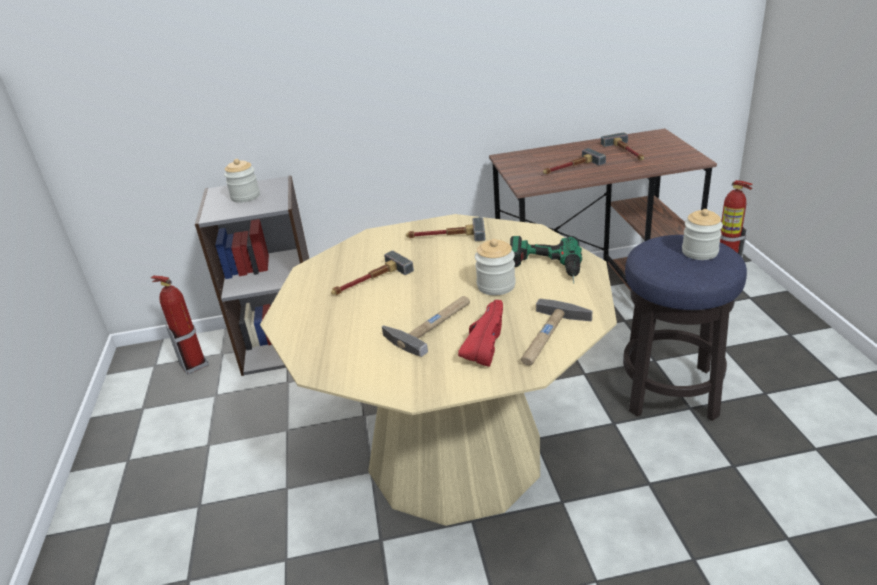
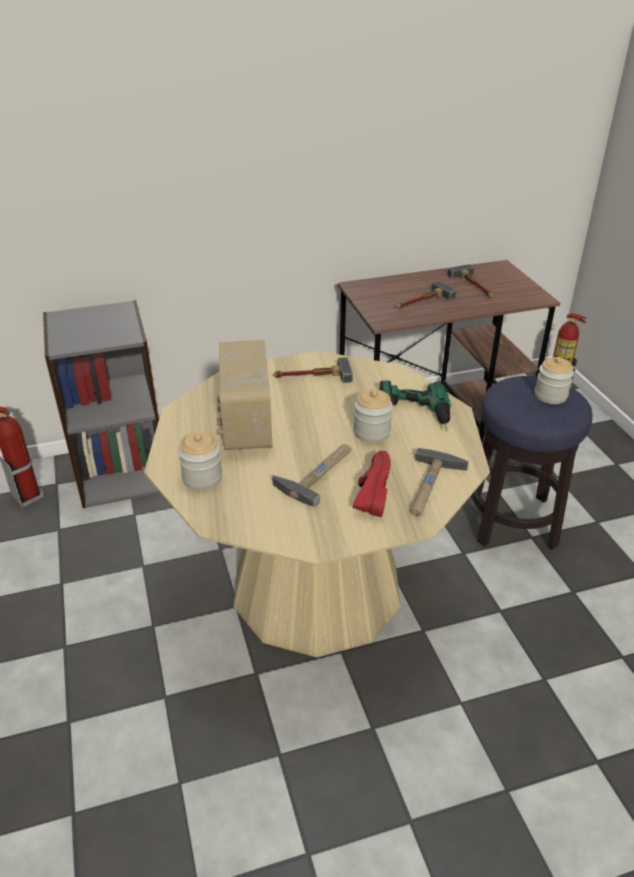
camera: 10 degrees left, 5 degrees up
(245, 197) = (92, 324): jar -> jar (202, 478)
(369, 281) = (245, 425): hammer -> radio

